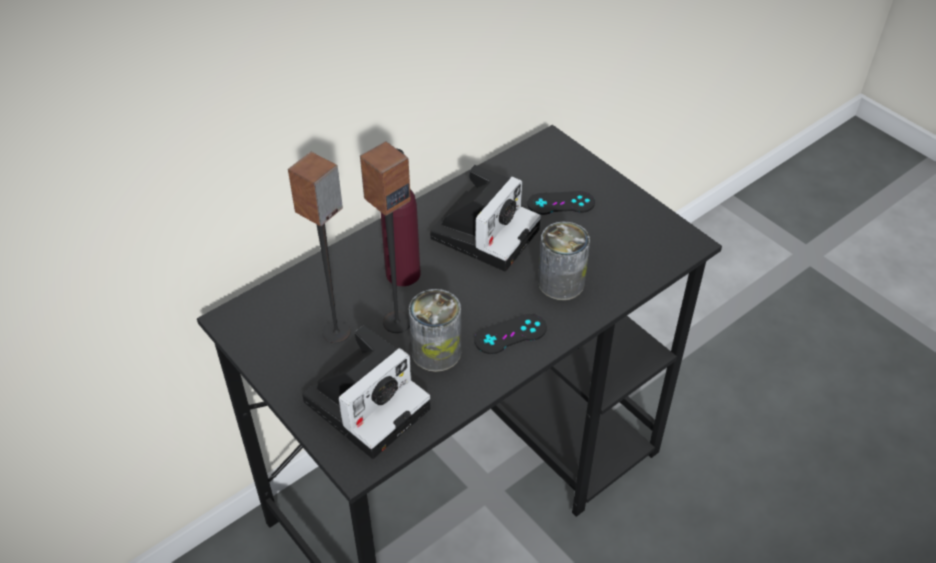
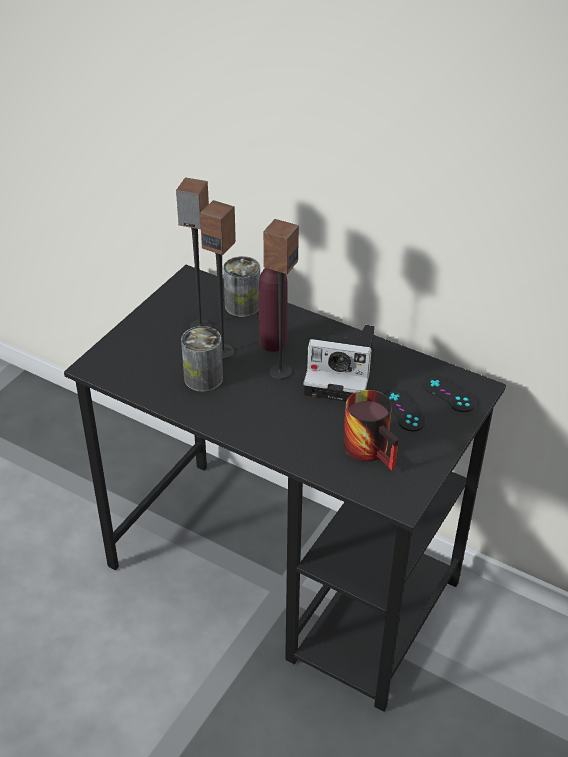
camera: 70 degrees right, 5 degrees down
(369, 401) = (145, 357): camera -> none
(457, 280) = (280, 371): none -> speaker
(510, 334) = (238, 412): black game controller -> black game controller (448, 394)
(561, 282) = (308, 429): can -> can (242, 305)
(608, 241) = (373, 449): none -> mug

